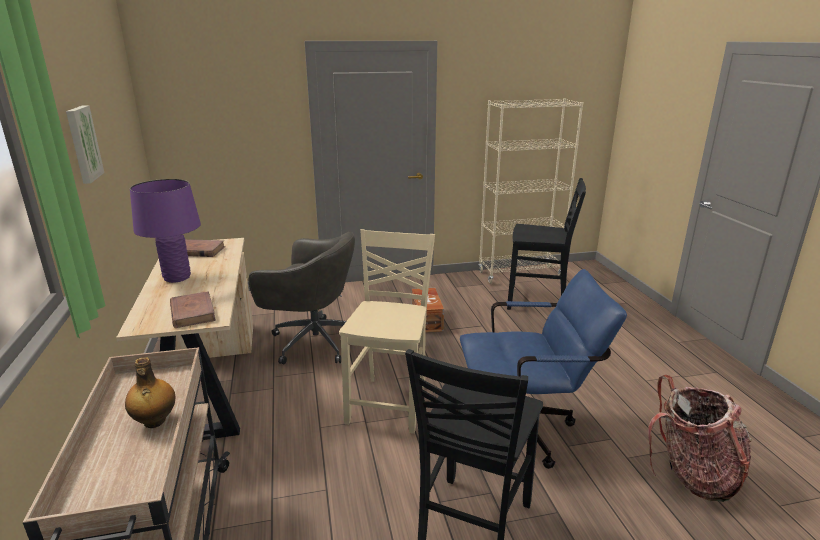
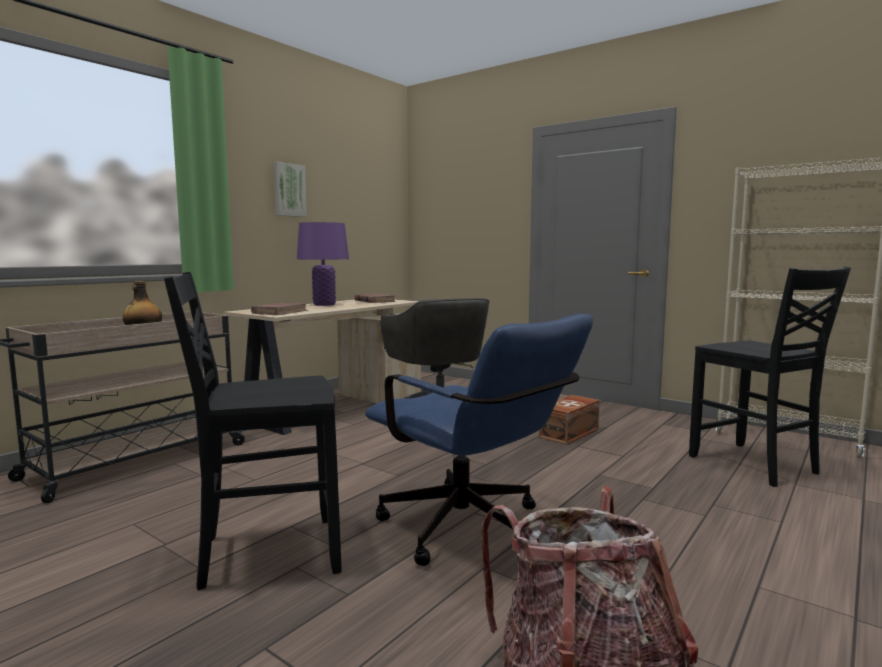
camera: 50 degrees right, 15 degrees down
(390, 403) = (404, 463): beige chair -> none

